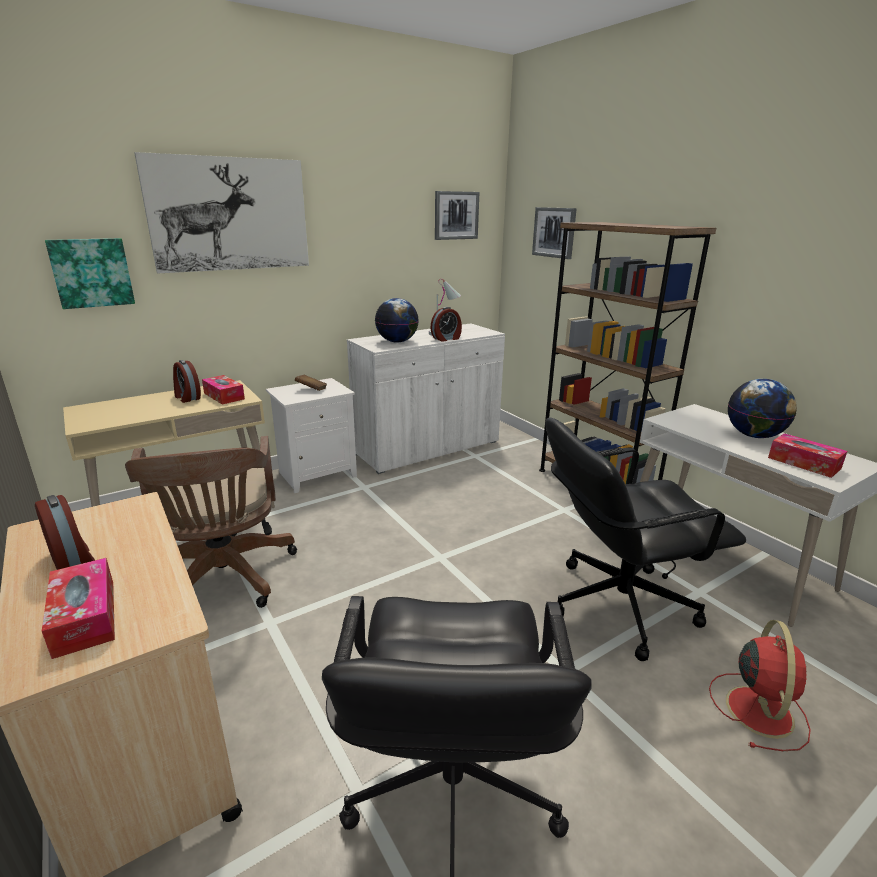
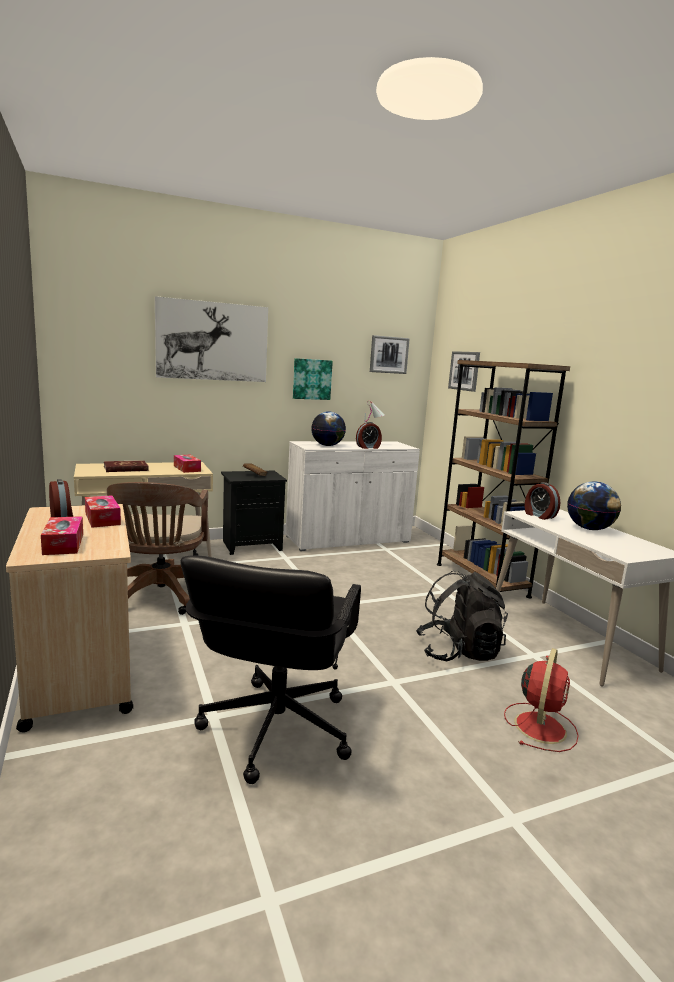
camera: 10 degrees right, 10 degrees down
(92, 273) = (113, 373): picture -> picture (311, 379)
(139, 407) = (126, 468): none -> red book
(187, 397) = (161, 467): alarm clock -> alarm clock (539, 516)
(317, 474) = (252, 545): white nightstand -> black nightstand
(618, 604) = (458, 652): black office chair -> black backpack
(804, 463) = (615, 546): tissue box -> tissue box (102, 519)

